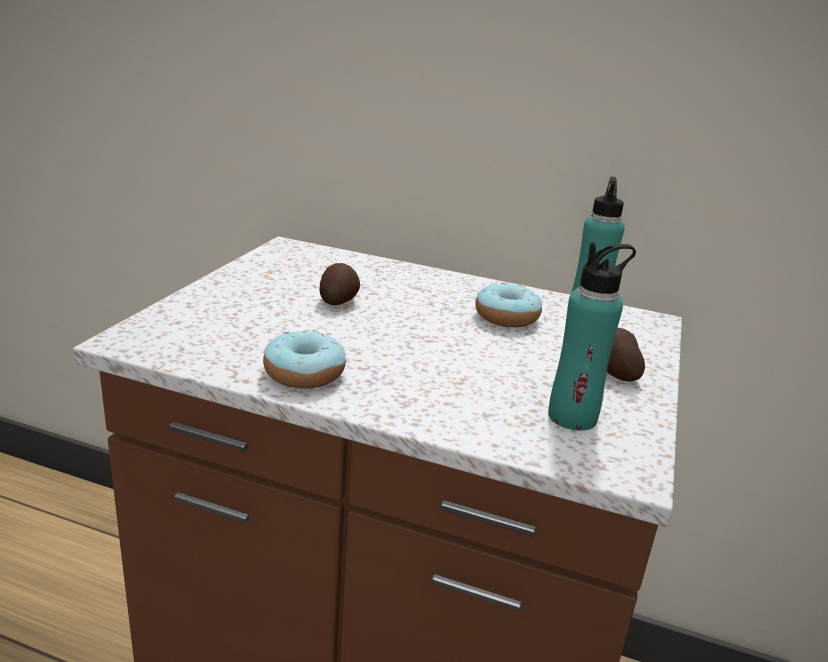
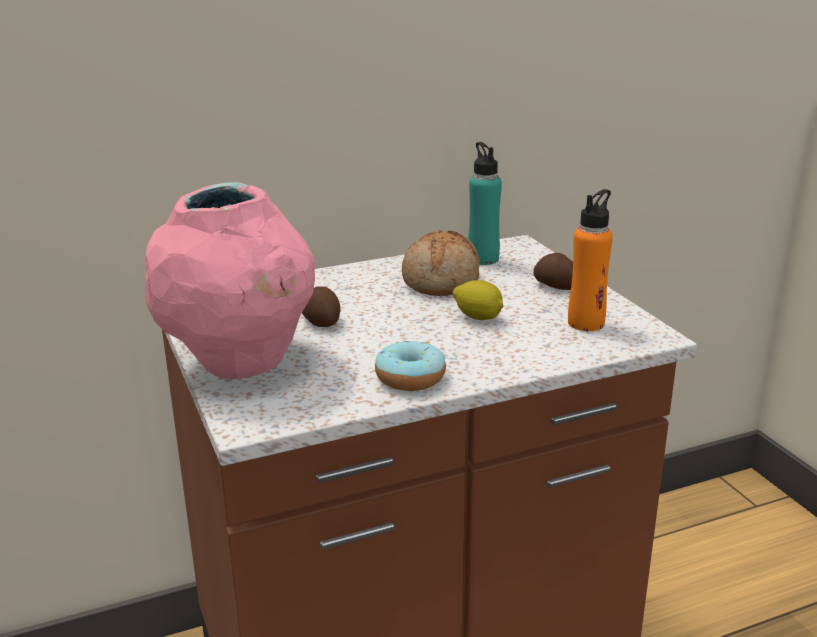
camera: 40 degrees left, 0 degrees up
(220, 300) = (240, 363): none -> pink vase
(472, 359) = (478, 317): none -> lemon
(506, 317) = (443, 281): donut -> bread
(572, 417) = (586, 323): turquoise bottle -> orange bottle

